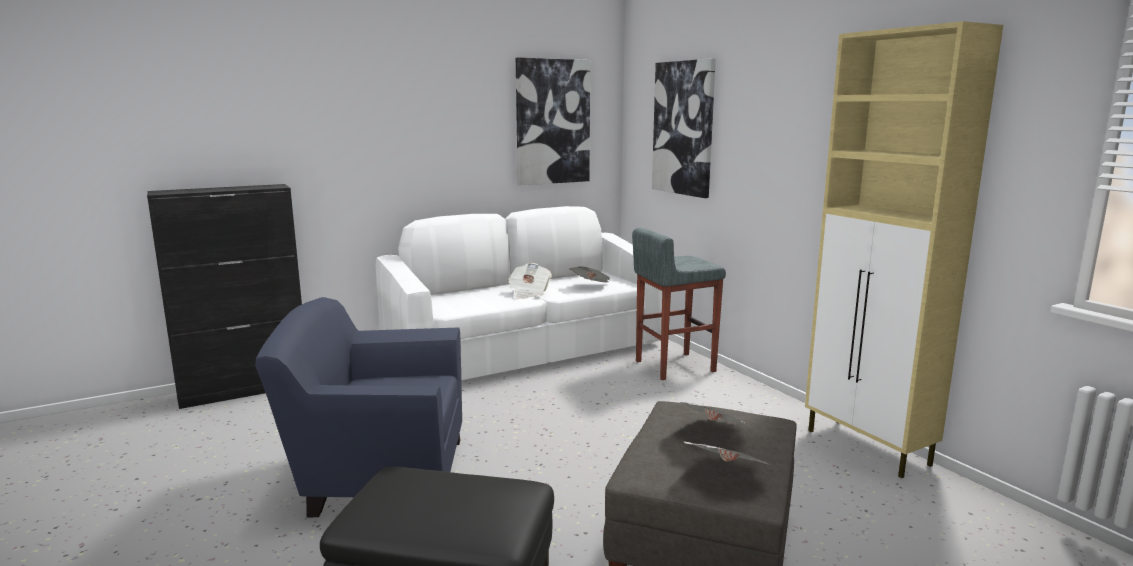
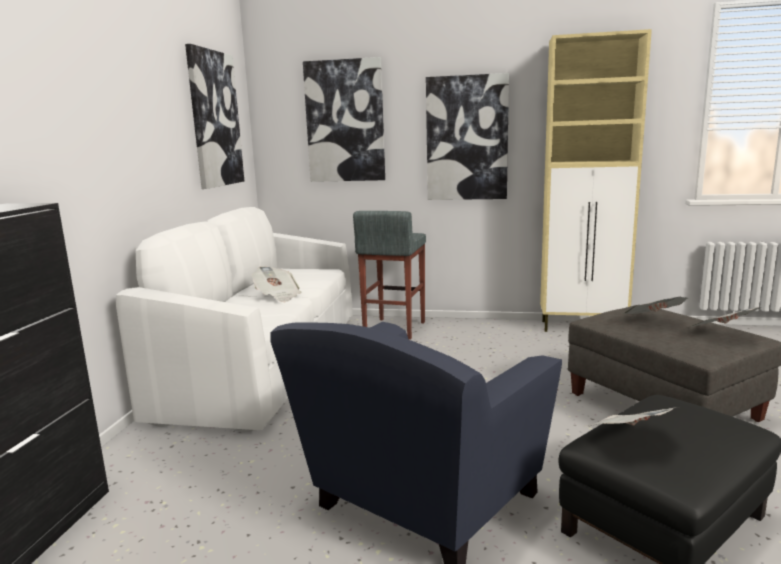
camera: 50 degrees left, 0 degrees up
(591, 286) = (306, 278): newspaper -> newspaper (627, 438)
(783, 160) = (467, 138): none -> picture

